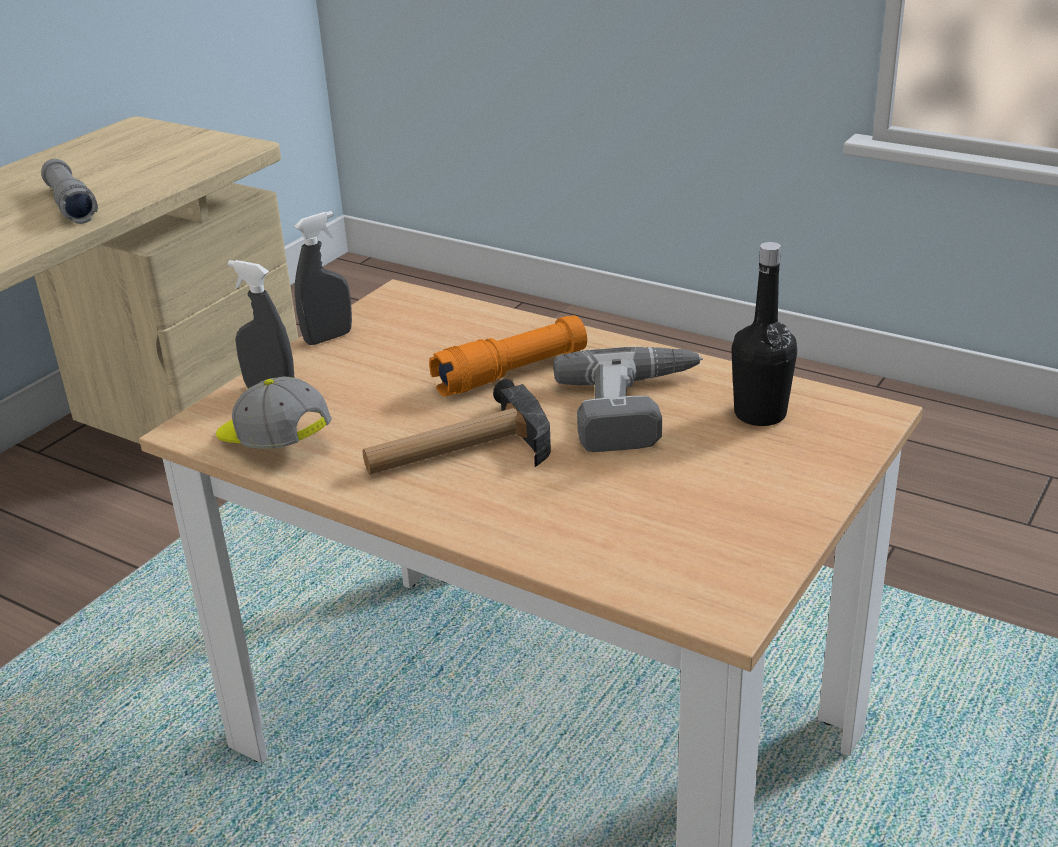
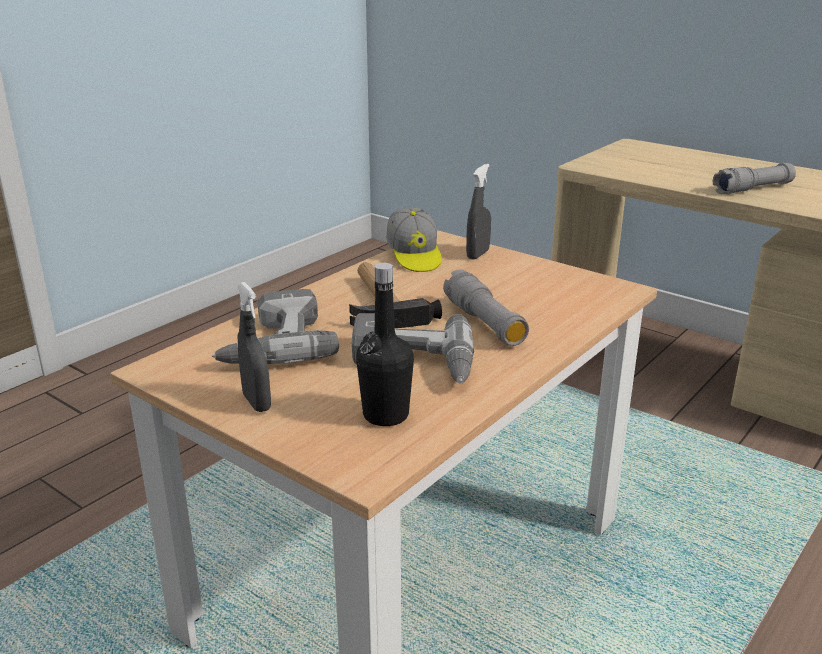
camera: 95 degrees right, 5 degrees down
(273, 442) = (414, 256): cap -> cap turned 120 degrees clockwise
(328, 338) = (551, 268): grey spray bottle -> grey spray bottle (256, 402)
(511, 373) = (484, 323): orange flashlight -> grey flashlight
(613, 520) = (273, 343): none -> power drill

